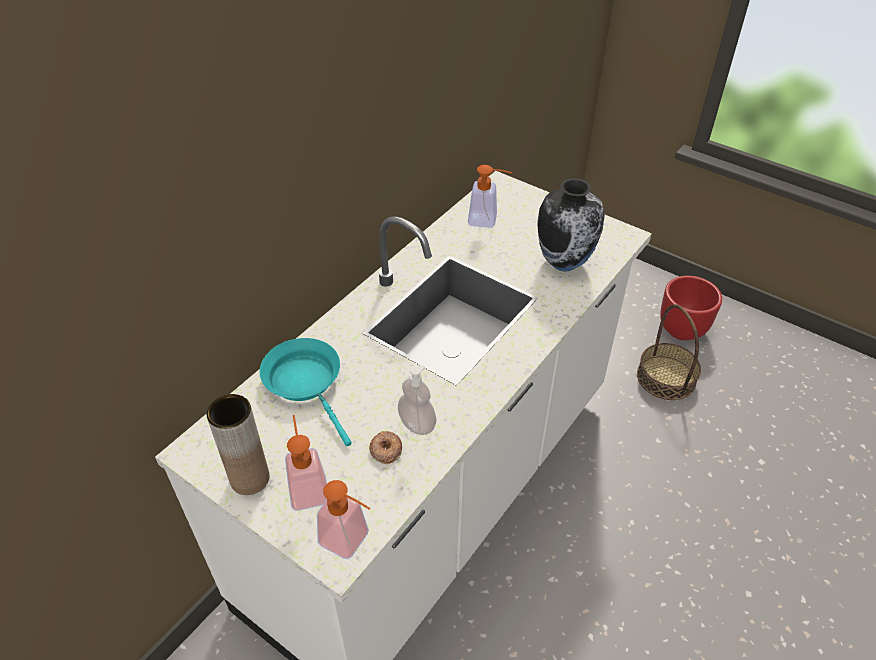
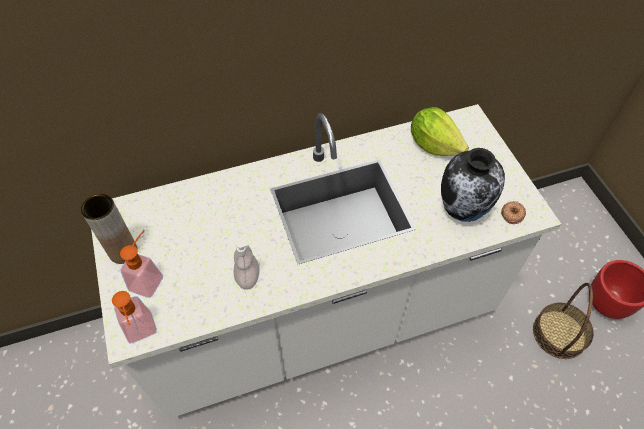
camera: 35 degrees right, 10 degrees up
(306, 383) = (206, 205): turquoise frying pan -> none
(386, 450) = (213, 283): donut -> donut (512, 214)
(488, 220) = (434, 145): soap dispenser -> lettuce

